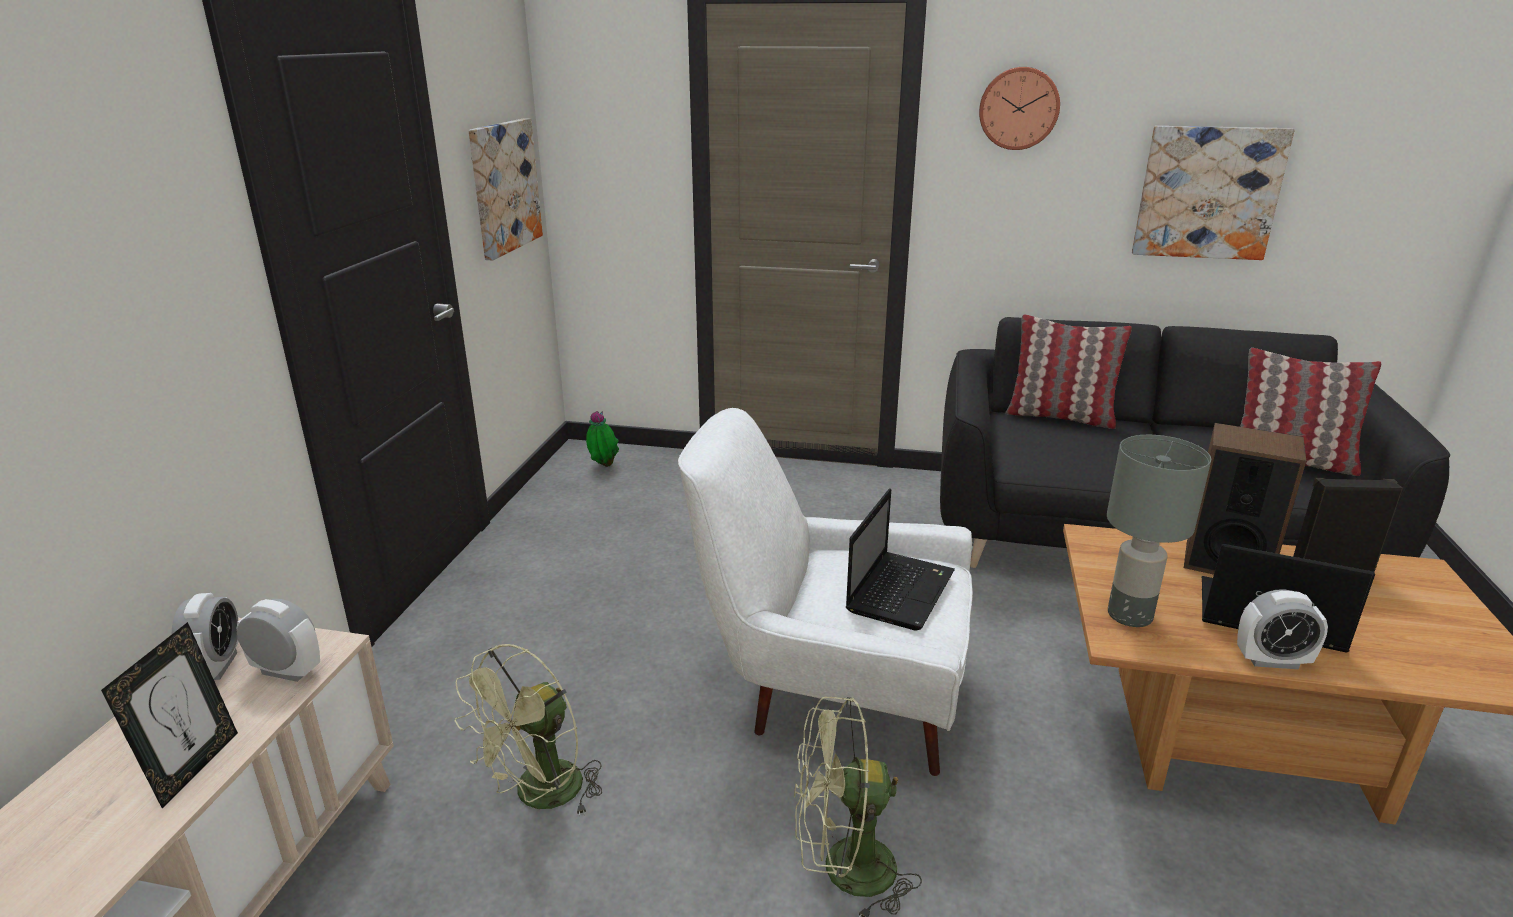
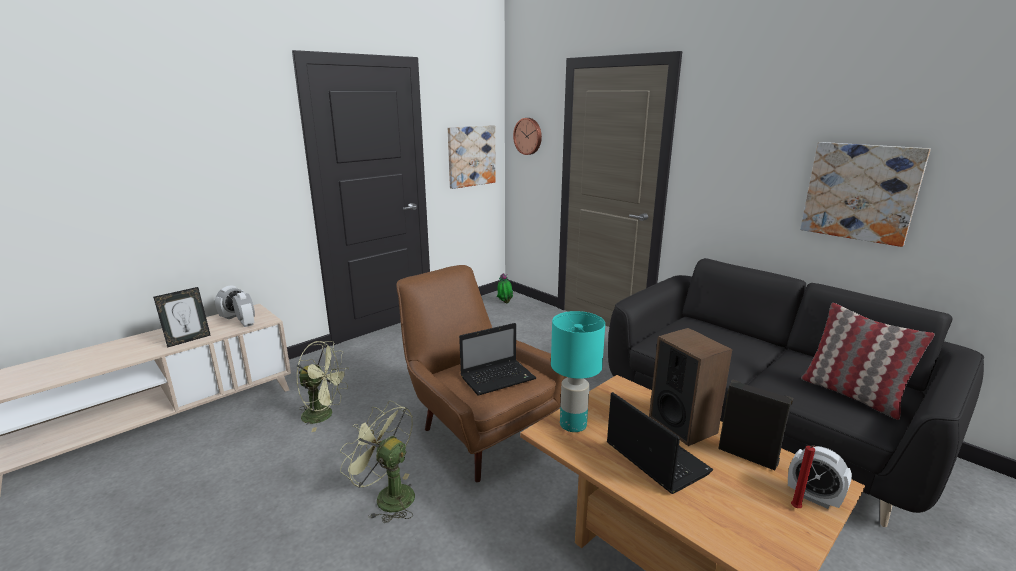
camera: 35 degrees right, 5 degrees down
(540, 797) = (324, 415): green fan -> green fan turned 150 degrees counterclockwise
(833, 696) = (477, 429): white armchair -> brown armchair
(1018, 108) = (730, 127): wall clock -> wall clock (528, 136)
(1060, 416) = (717, 327): pillow -> none
(1129, 615) = (573, 424): grey table lamp -> turquoise table lamp
(1272, 661) = (616, 477): alarm clock -> alarm clock (813, 497)
(1444, 613) = (796, 509): none -> red candle

